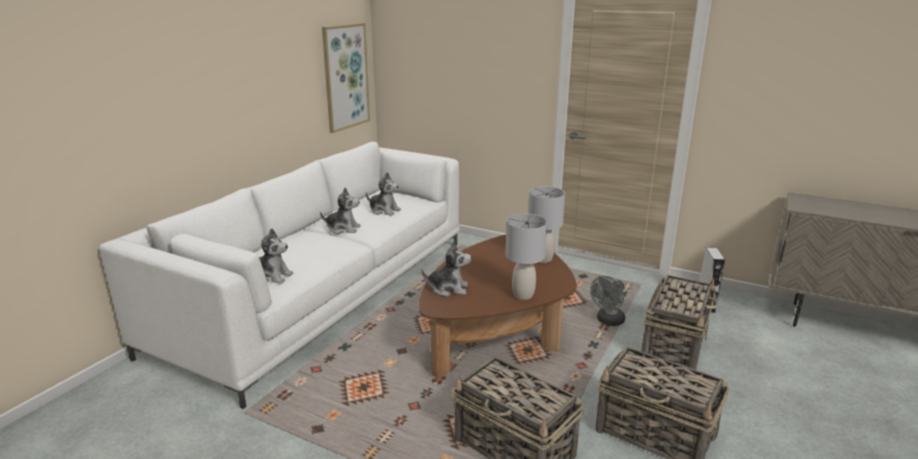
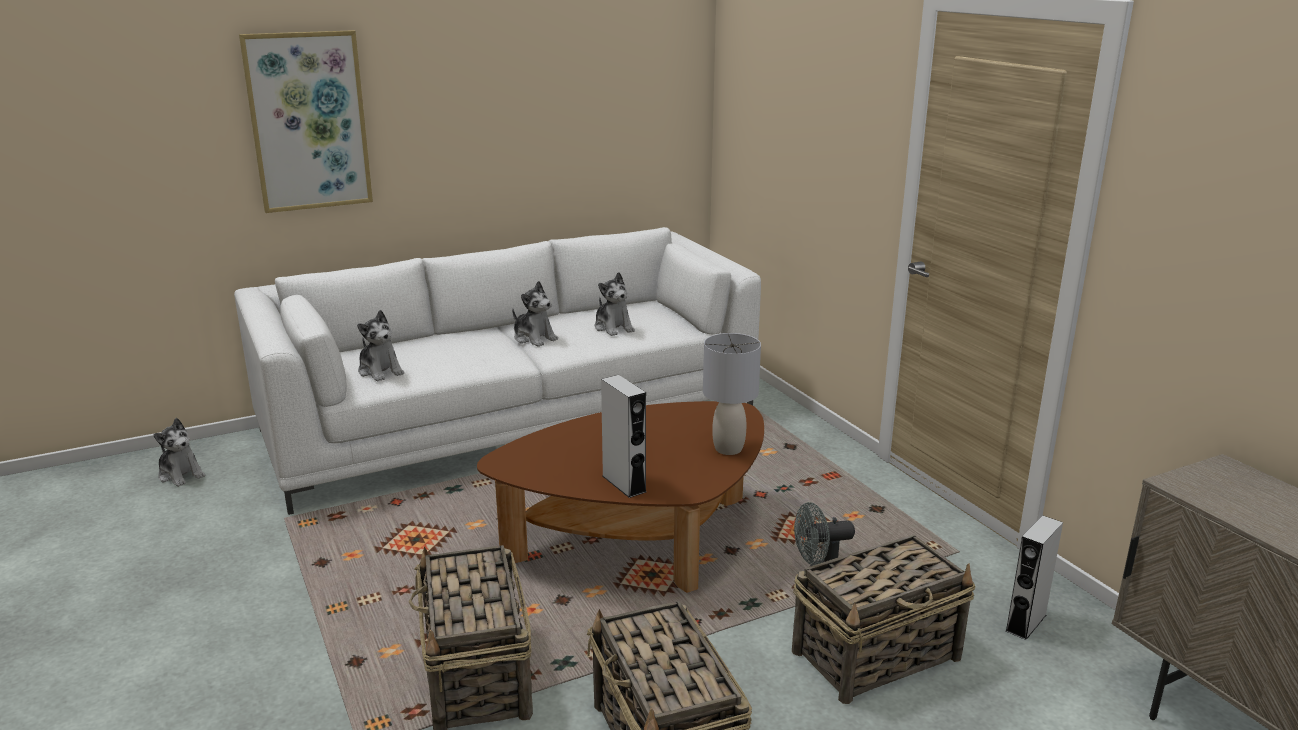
camera: 35 degrees right, 0 degrees up
(345, 77) = (650, 128): picture -> picture (308, 122)
(448, 289) = (549, 446): plush toy -> plush toy (181, 474)
(523, 295) = (624, 483): grey table lamp -> grey speaker

